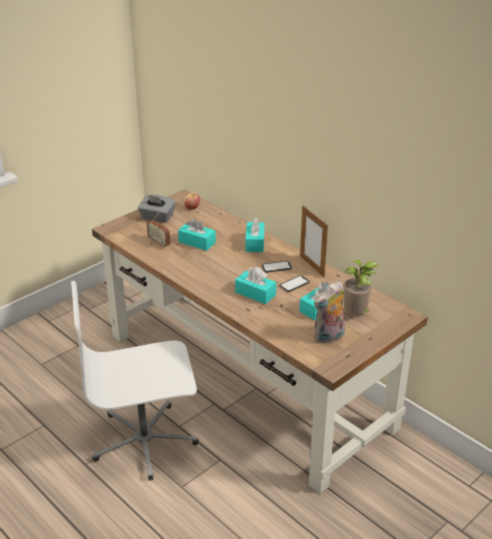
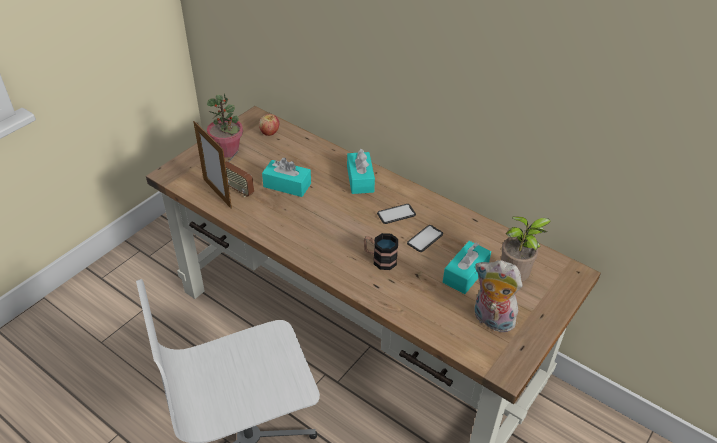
camera: 10 degrees left, 10 degrees up
(157, 217) = (228, 151): grey tissue box -> potted plant
(255, 293) = (380, 259): turquoise tissue box -> mug
(312, 266) = (439, 208): picture frame -> picture frame (217, 193)
(329, 337) = (491, 320): plush toy -> plush toy turned 75 degrees clockwise

